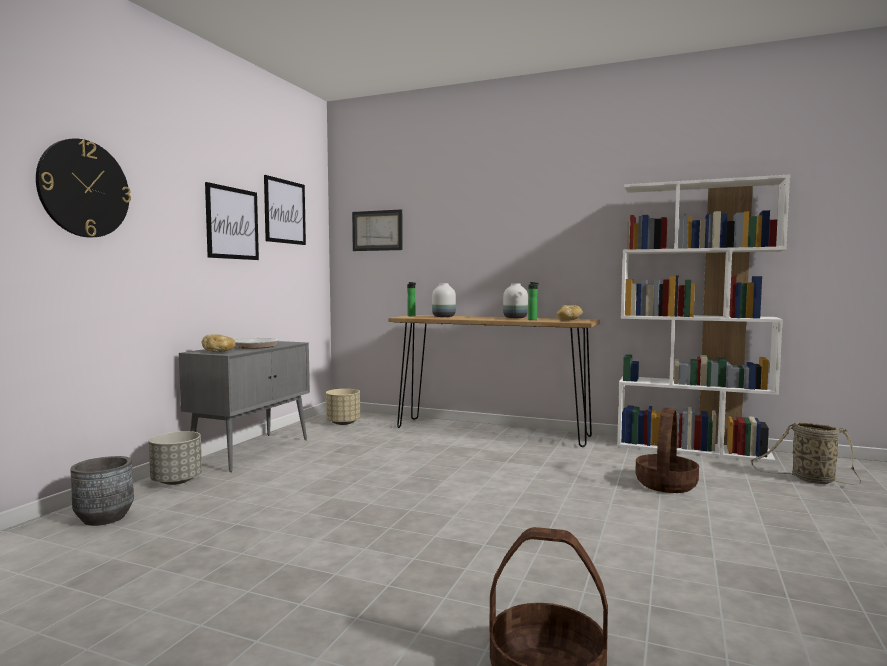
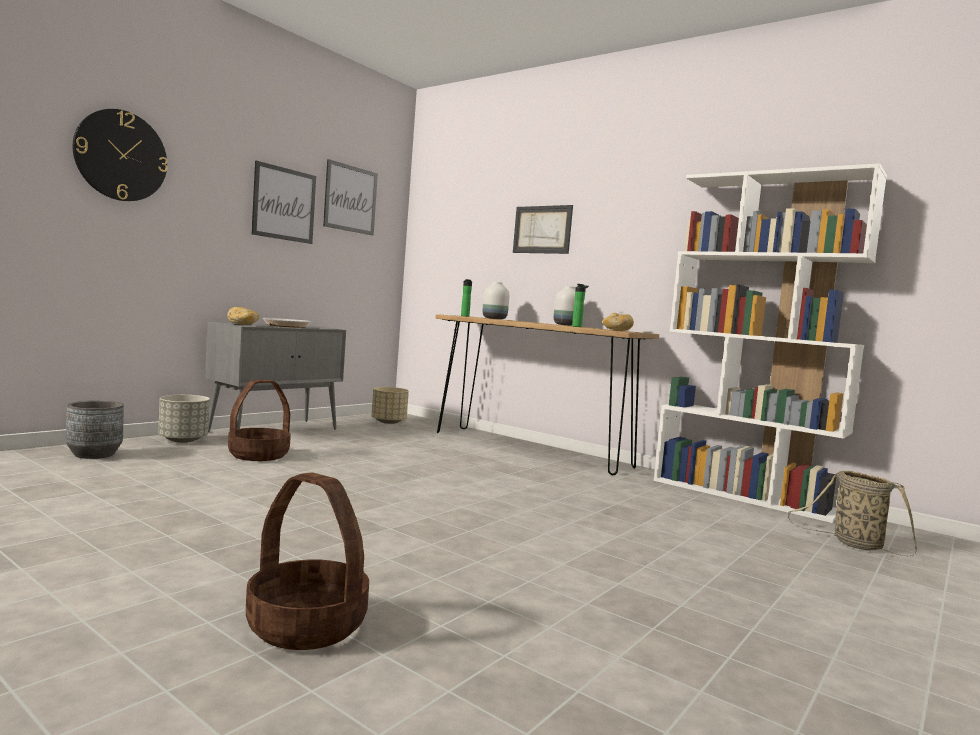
camera: 15 degrees right, 0 degrees up
(377, 230) = (449, 225): picture -> picture (542, 229)
(665, 484) = (660, 518): basket -> basket (259, 455)

